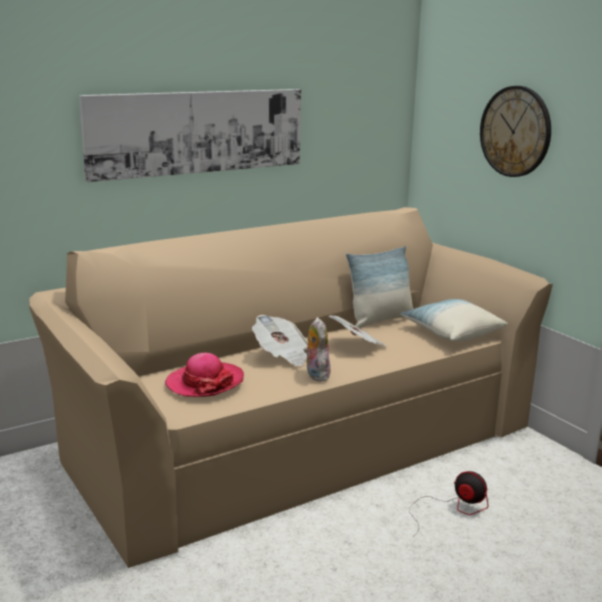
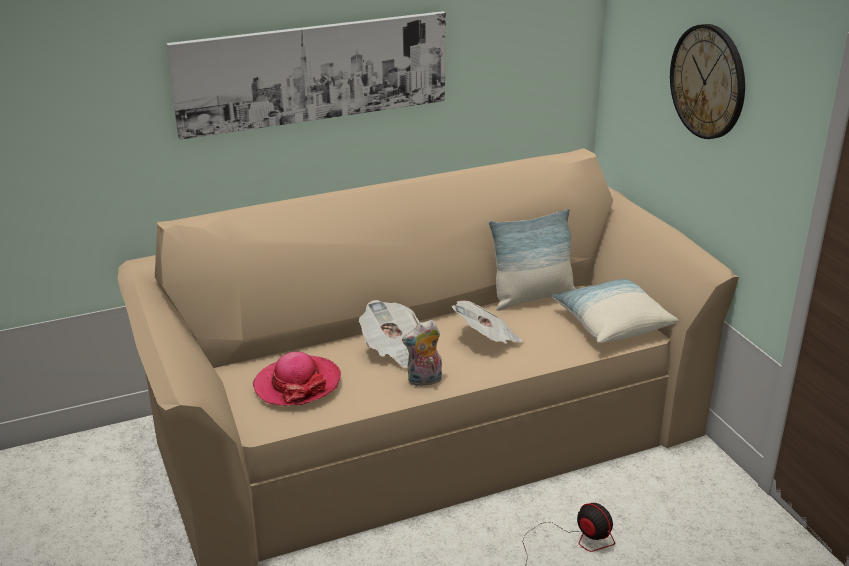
camera: 10 degrees right, 10 degrees up
(315, 374) = (424, 381): plush toy -> plush toy turned 105 degrees counterclockwise

